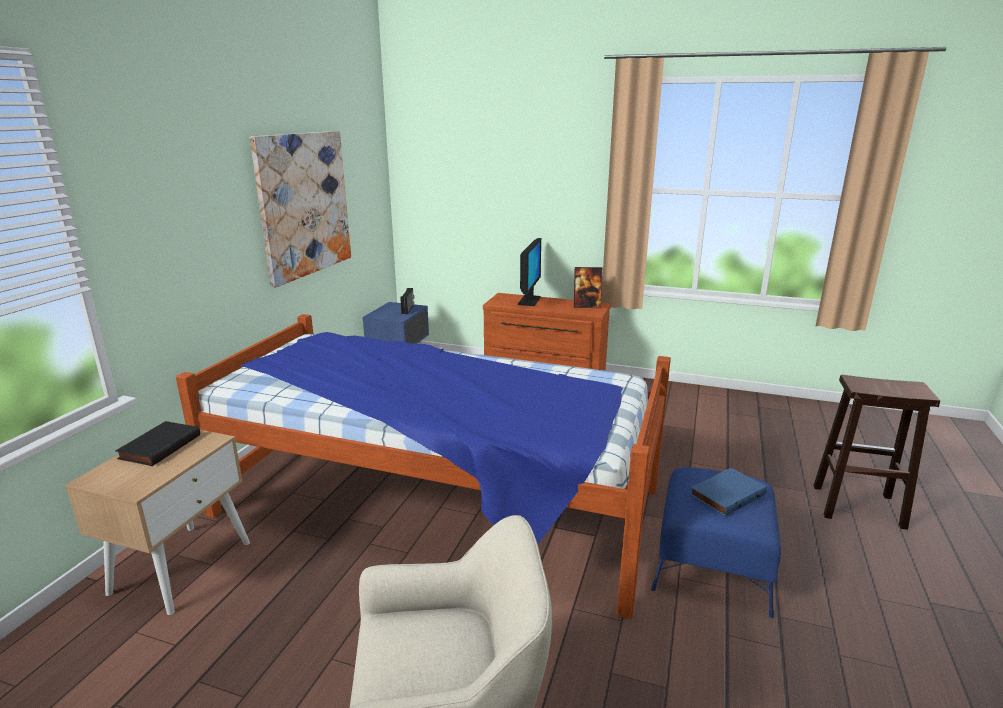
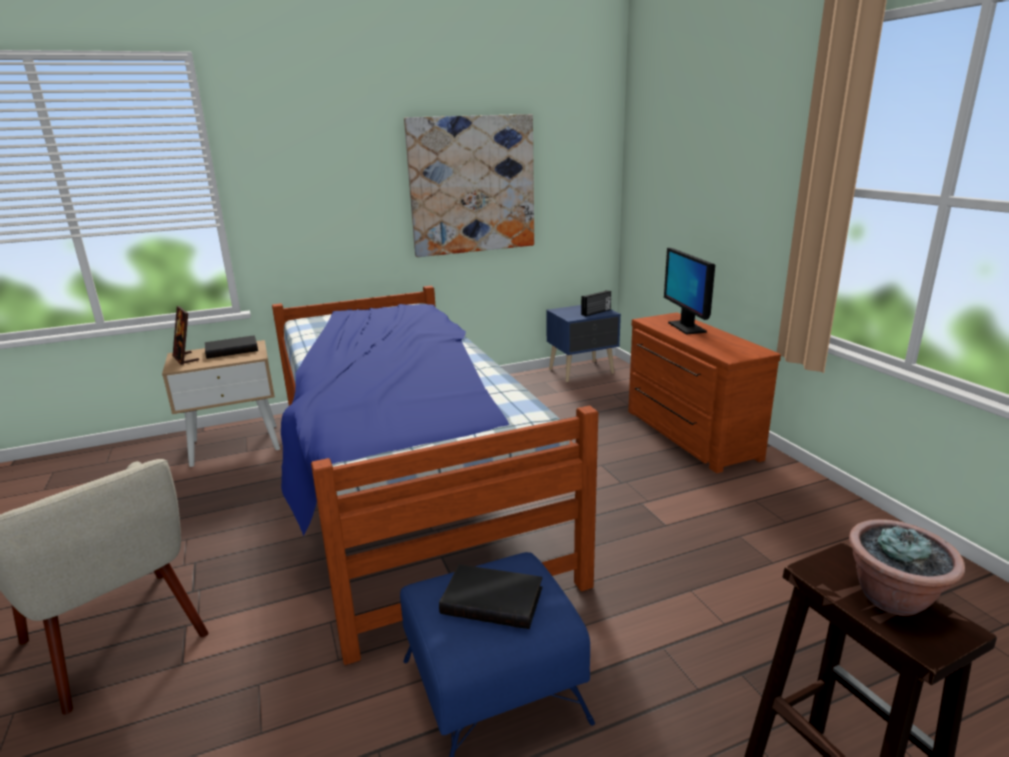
camera: 50 degrees right, 0 degrees up
(529, 301) = (686, 327): monitor -> monitor turned 105 degrees clockwise
(587, 306) = (739, 349): picture frame -> picture frame (186, 358)
(726, 494) = (493, 599): blue book -> black book
(889, 385) = (893, 598): none -> potted plant

